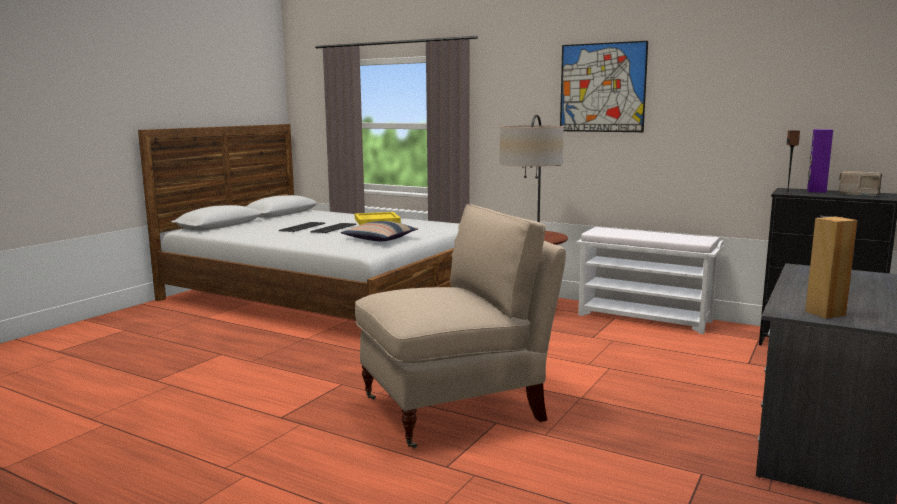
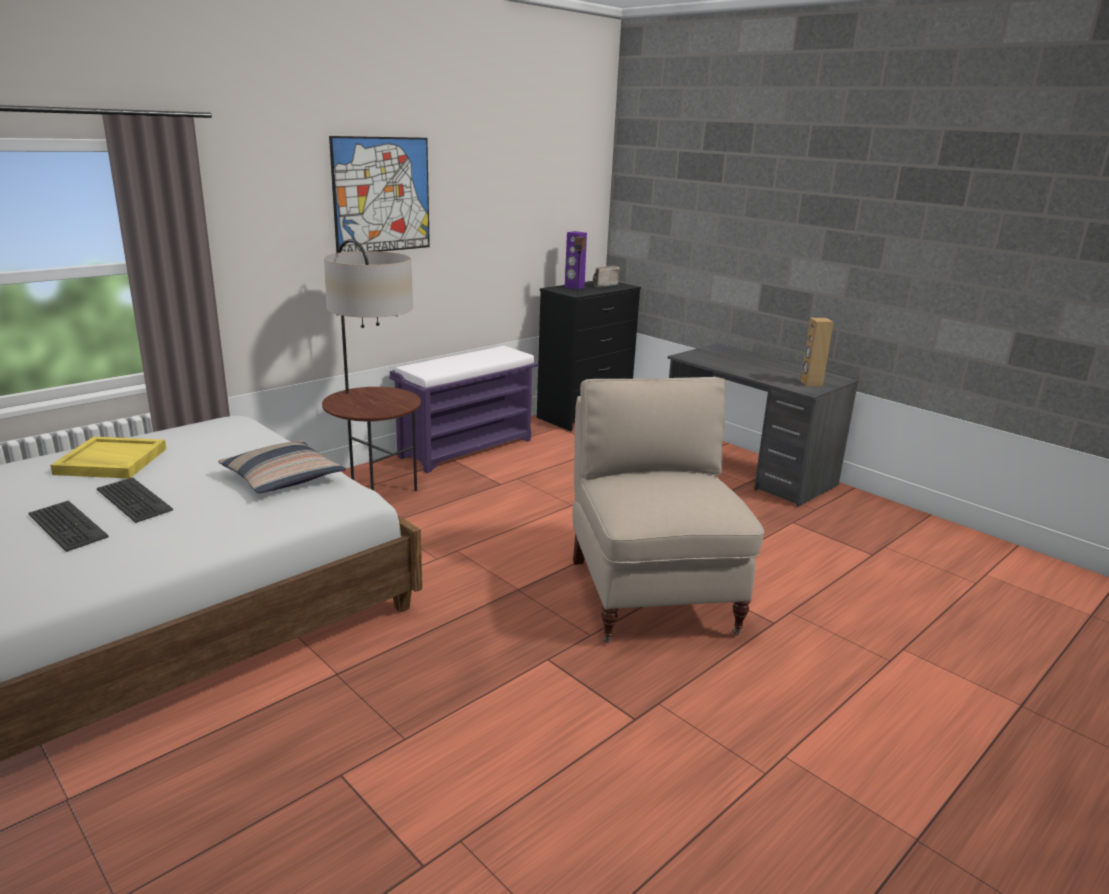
camera: 75 degrees left, 10 degrees up
(645, 318) = (467, 448): white bench -> purple bench

